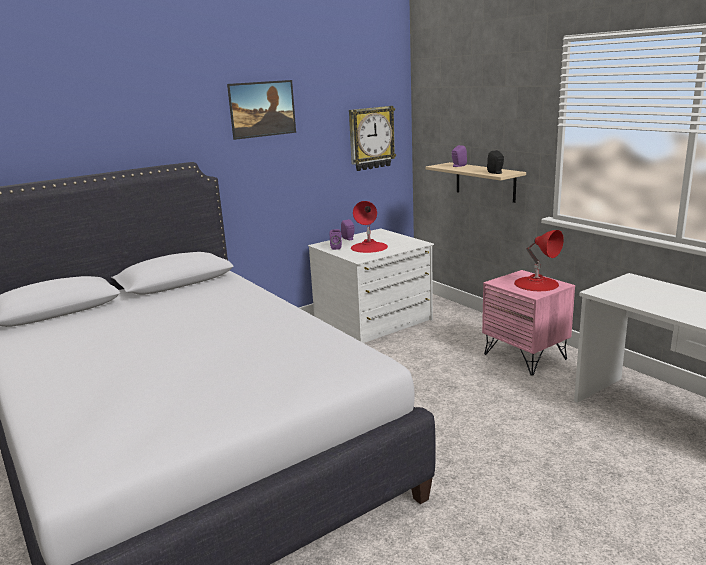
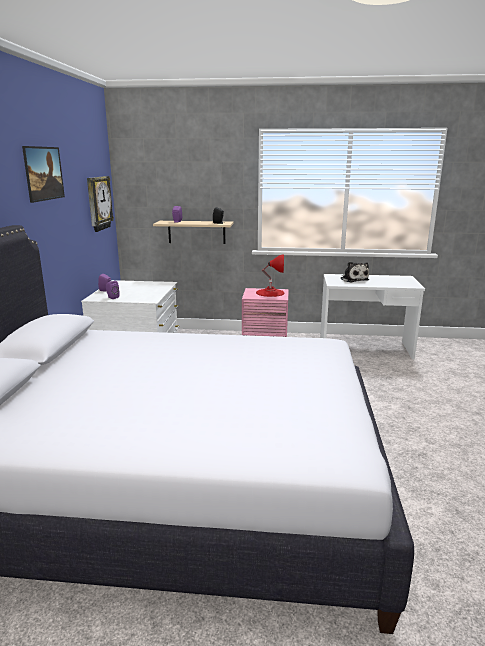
camera: 50 degrees left, 0 degrees up
(369, 247) = (138, 292): red table lamp -> none
(651, 293) = (353, 279): none -> plush toy

